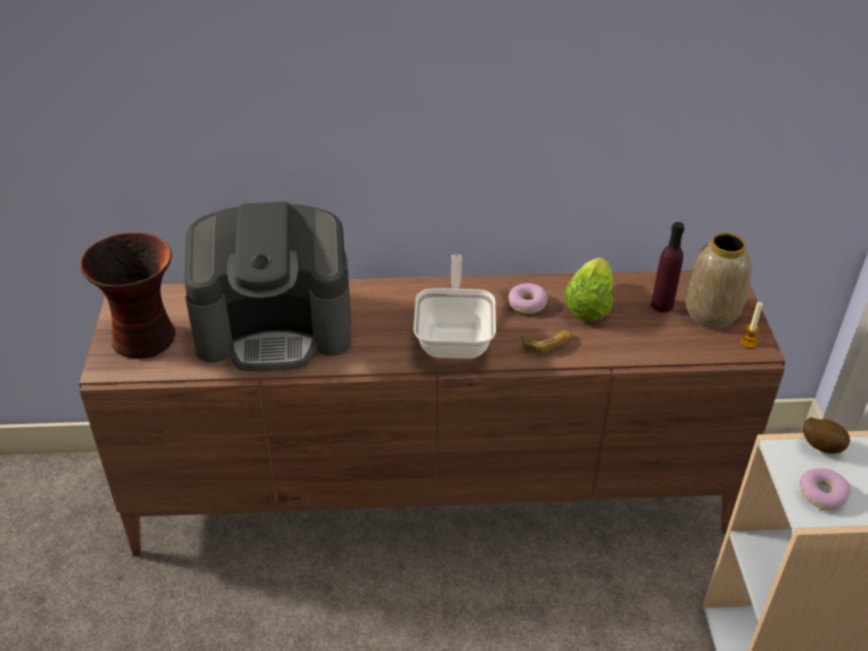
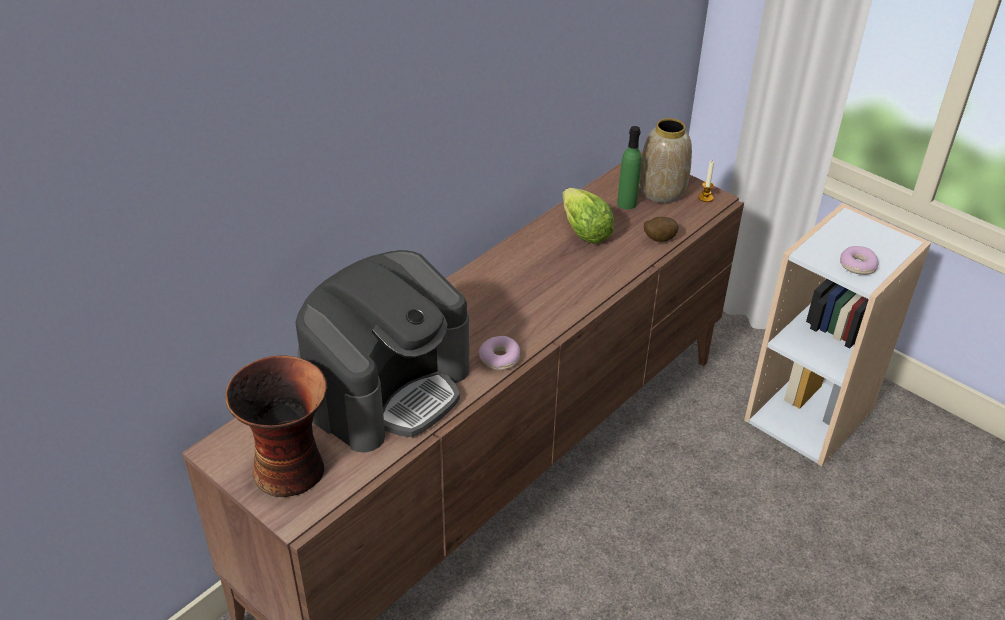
camera: 45 degrees left, 0 degrees up
(455, 337) = (530, 308): frying pan -> none
(527, 304) = (544, 254): donut -> donut (500, 358)
(547, 343) = (595, 273): banana -> none
(662, 305) = (626, 203): purple bottle -> green bottle
(821, 446) = (821, 238): potato -> potato (658, 239)

